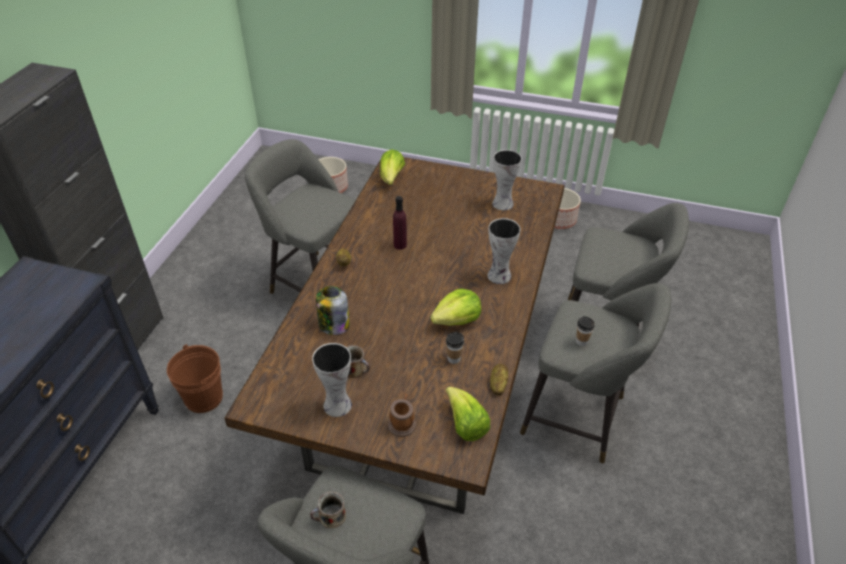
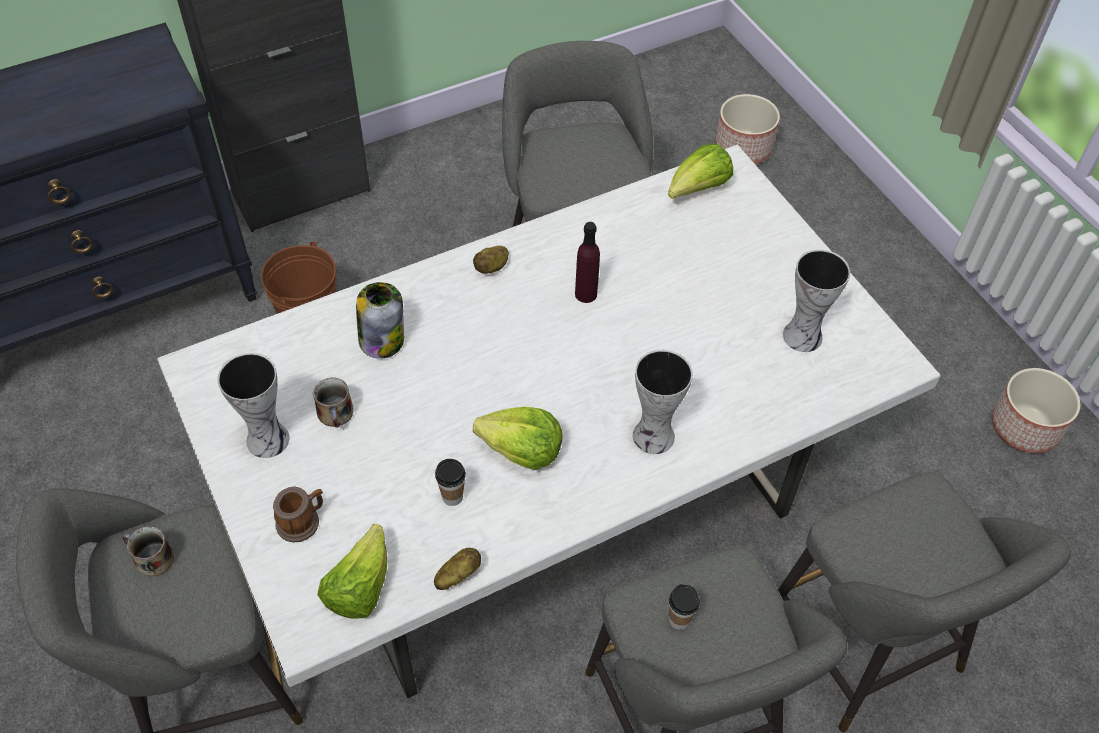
camera: 45 degrees right, 10 degrees up
(422, 385) = (544, 504): brown dining table -> white dining table

